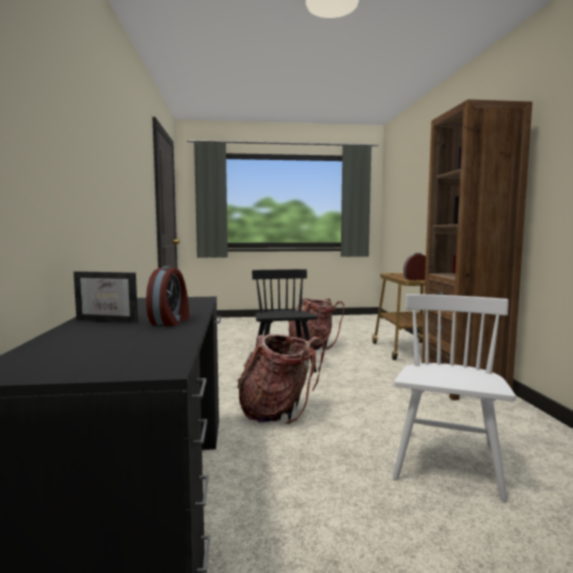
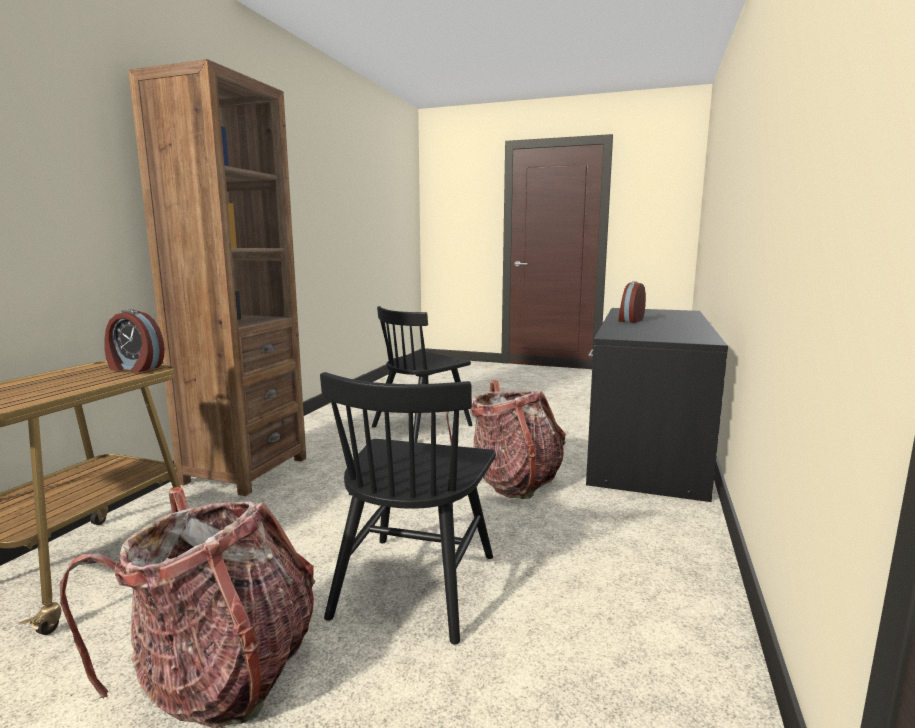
camera: 155 degrees left, 5 degrees up
(112, 319) = (676, 324): picture frame -> none
(447, 462) = (422, 426): white chair -> black chair

